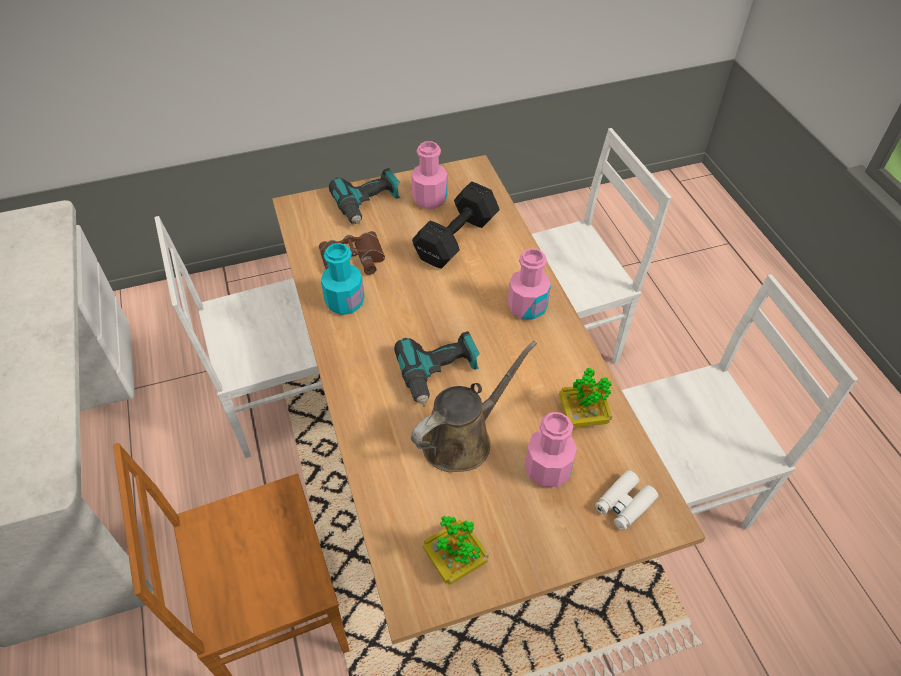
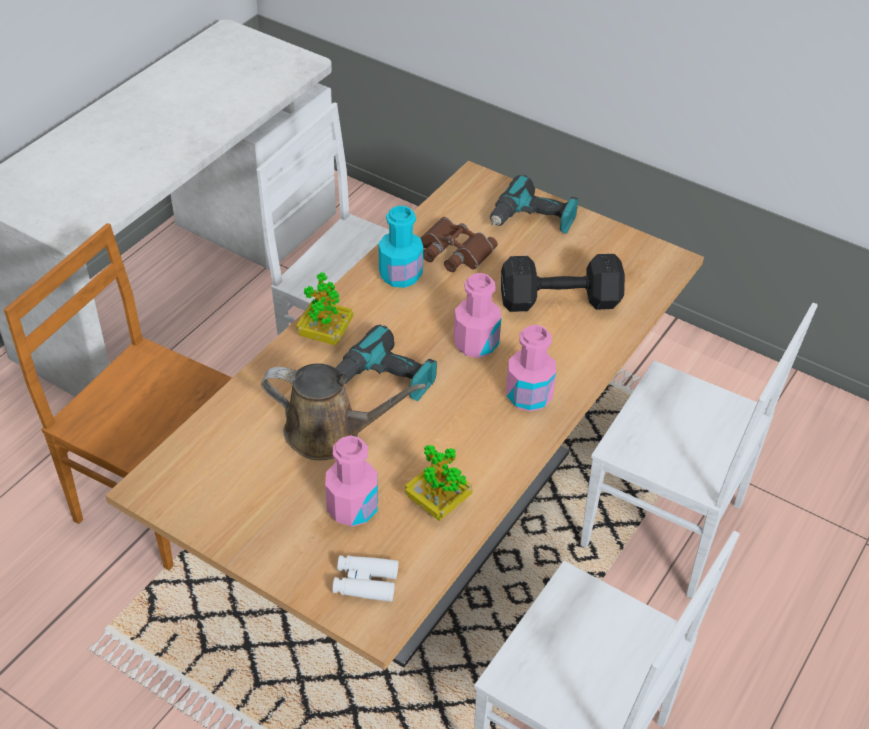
camera: 50 degrees right, 5 degrees down
(430, 199) = (590, 254): pink bottle -> pink bottle (476, 343)
(455, 560) = (206, 494): potted plant -> potted plant (325, 334)

